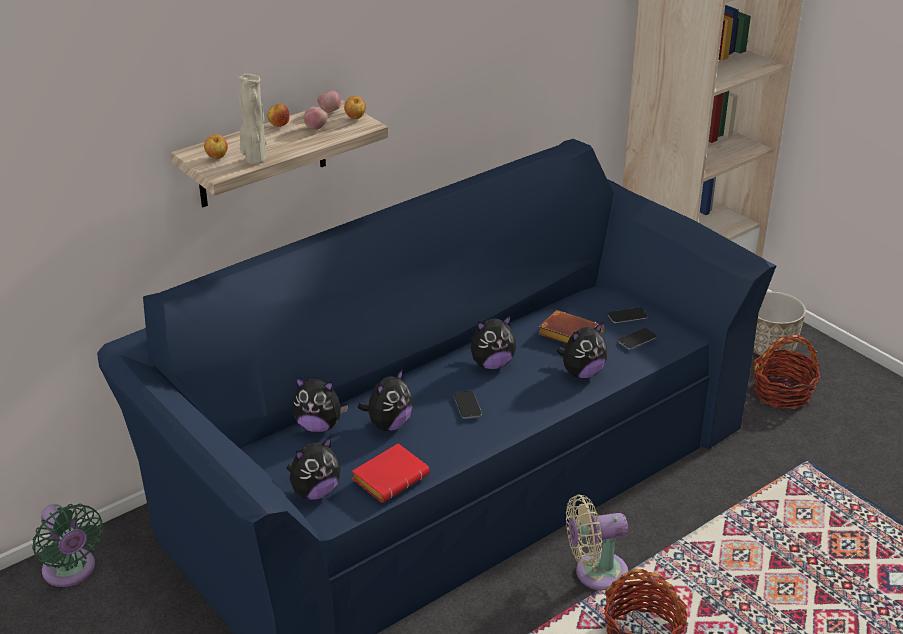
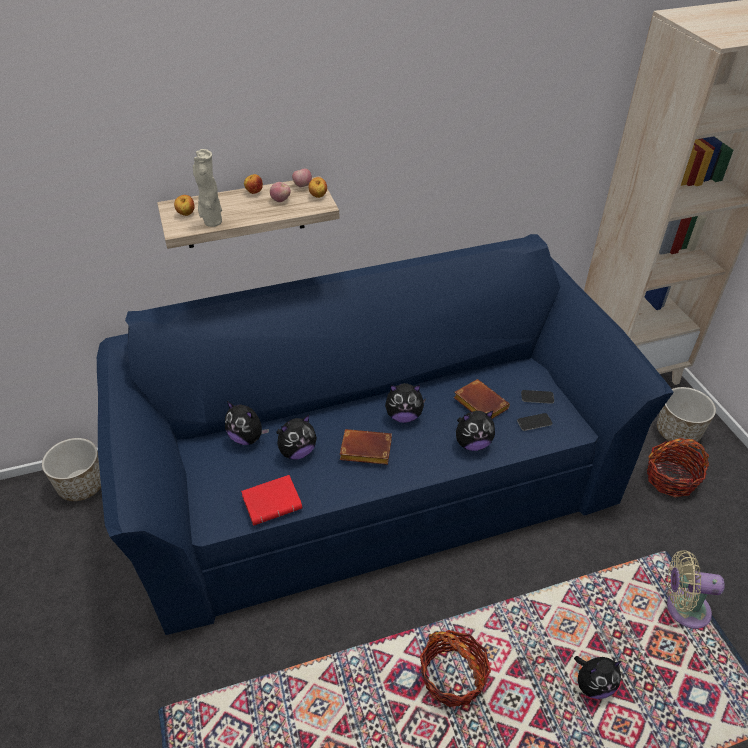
camera: 20 degrees right, 10 degrees up
(71, 571) = (82, 485): green fan -> planter
(315, 492) = (212, 498): plush toy -> plush toy (593, 684)
(467, 405) = (364, 451): phone -> brown book
(595, 573) = (442, 604): beige fan -> beige fan (683, 608)

